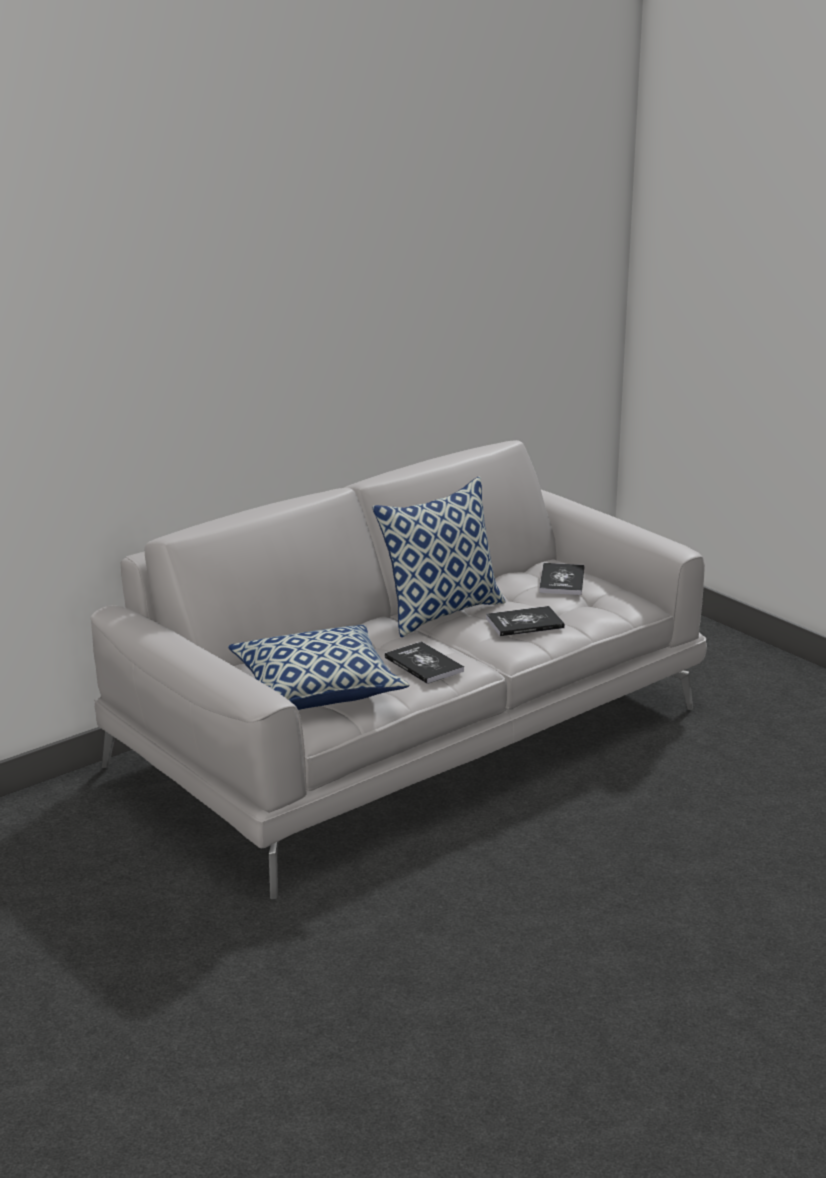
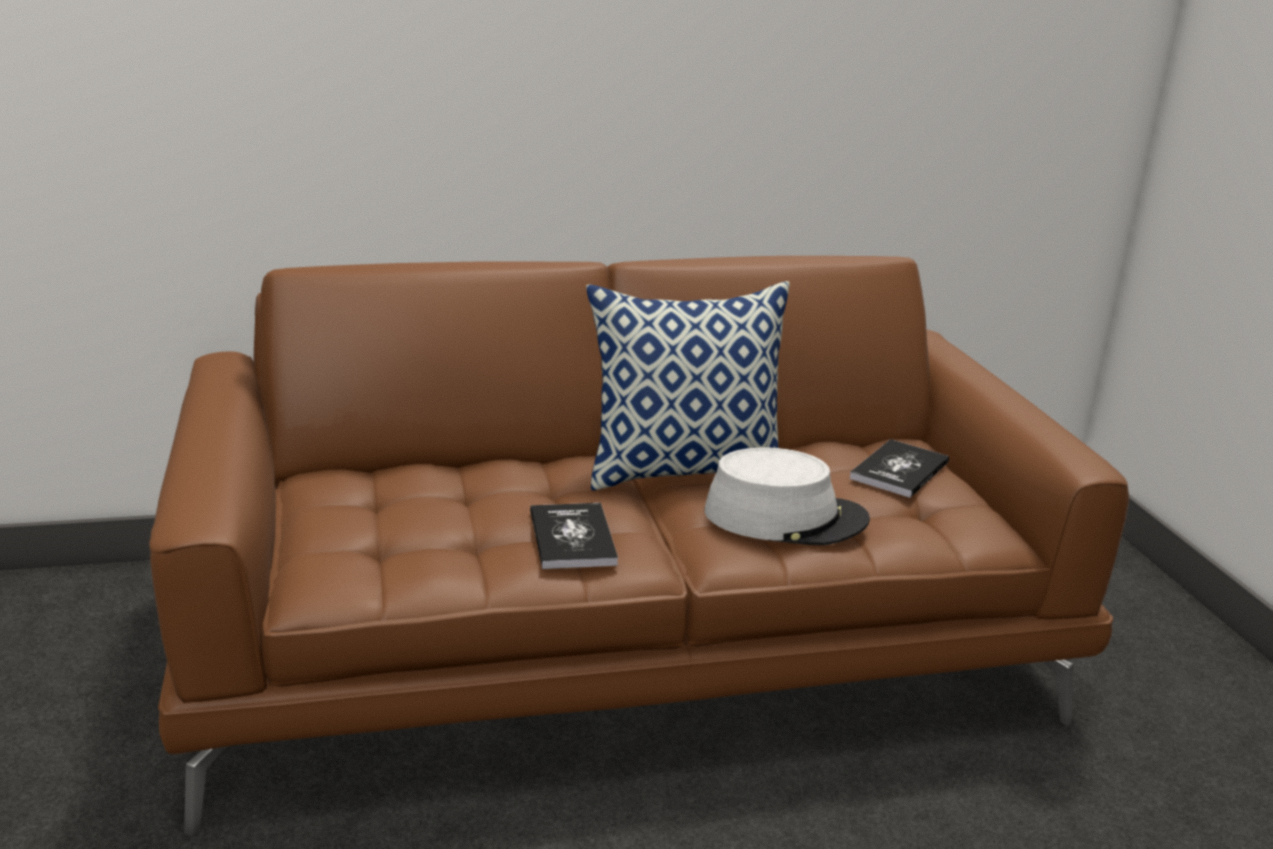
camera: 25 degrees right, 0 degrees up
(317, 690) = (388, 533): pillow -> none
(413, 736) = (624, 638): grey sofa -> brown sofa
(524, 623) = (785, 517): book -> grey hat

